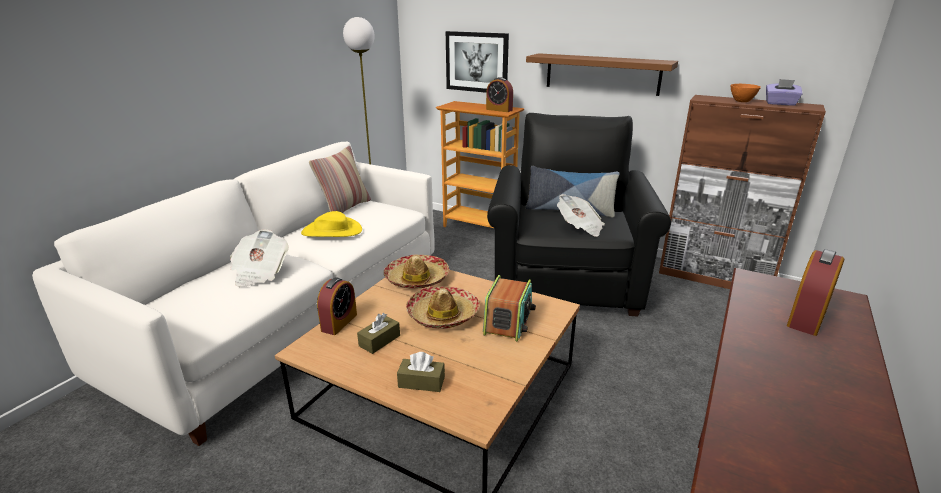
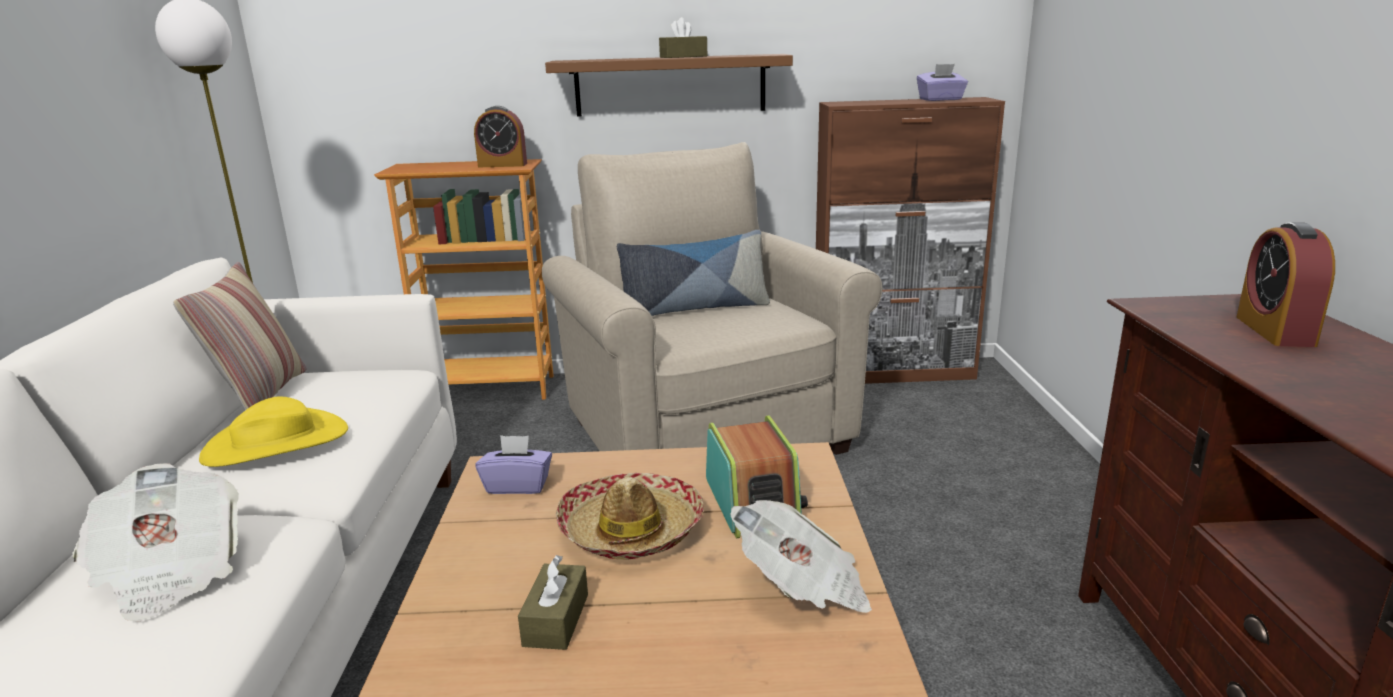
camera: 30 degrees left, 5 degrees down
(339, 322) = (432, 618): alarm clock -> none
(417, 279) = (518, 485): hat -> purple tissue box
(421, 382) = (715, 662): brown tissue box -> brown tissue box (683, 57)
(477, 62) = (433, 86): picture -> none
(566, 279) = (703, 430): black armchair -> beige armchair
(580, 227) = (739, 327): newspaper -> newspaper (802, 587)
(742, 101) = (894, 102): orange bowl -> none

